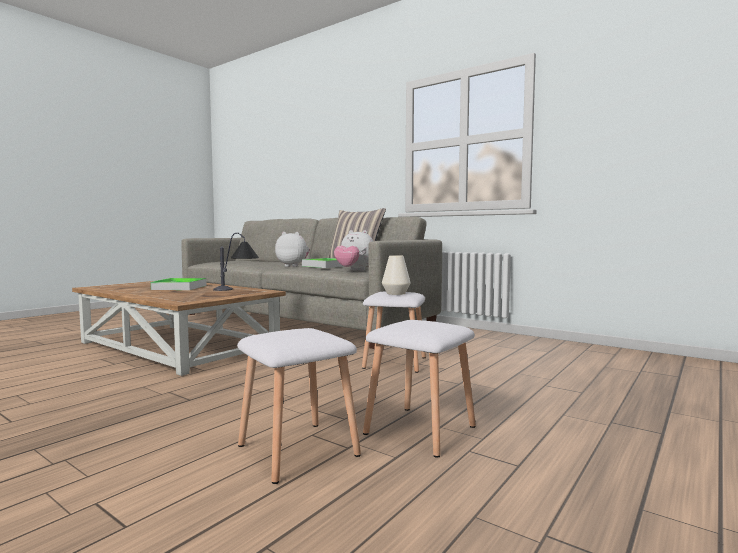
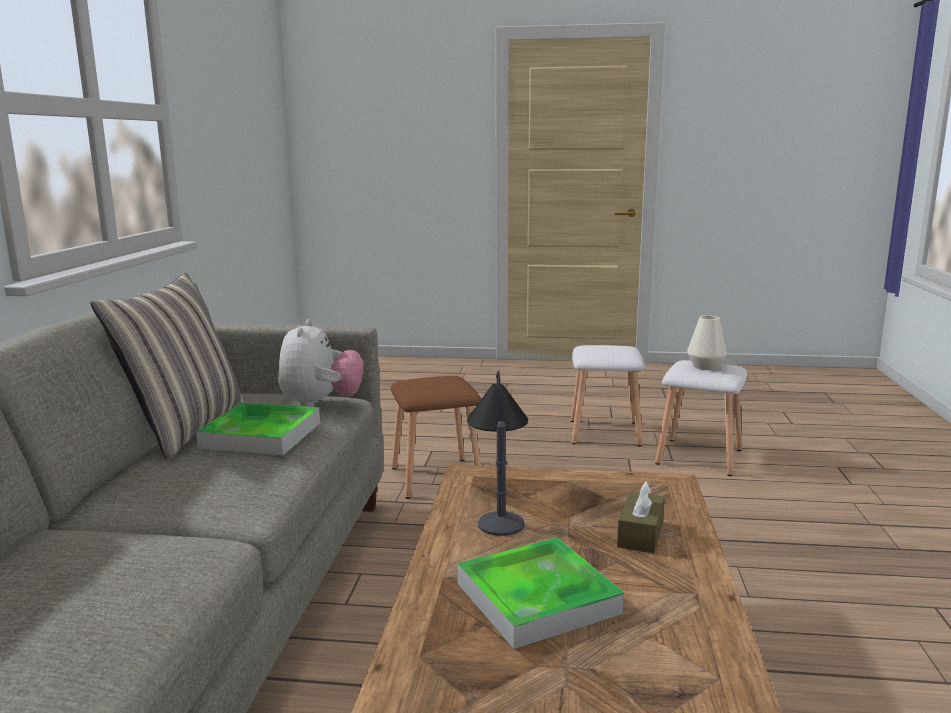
camera: 120 degrees left, 10 degrees up
(170, 295) = (640, 534): none -> brown tissue box
(293, 266) = (170, 505): plush toy -> none
(395, 363) = (437, 477): white stool -> brown stool
(396, 293) = (442, 381): white vase -> white vase (706, 366)

